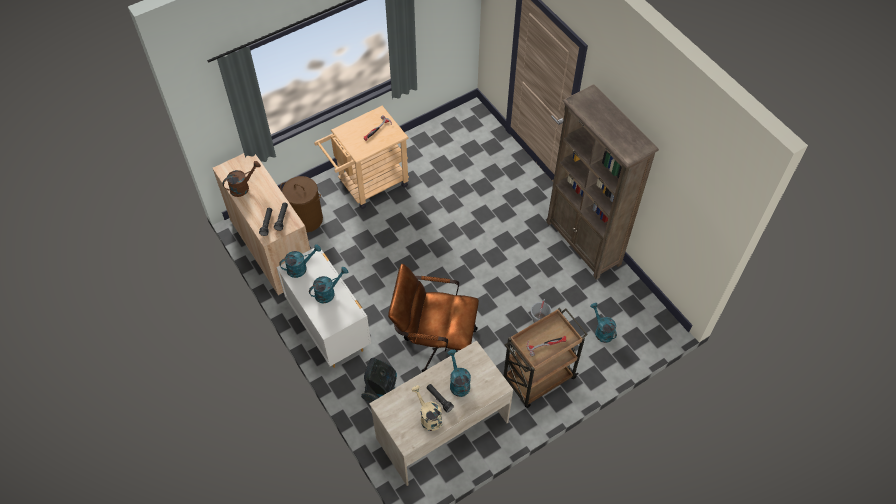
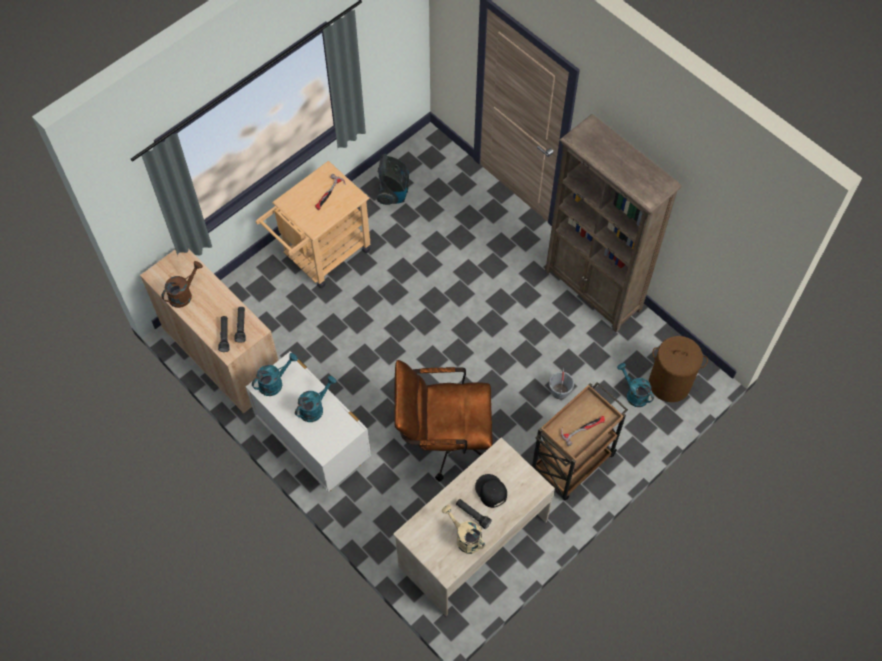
camera: 10 degrees left, 5 degrees up
(306, 219) = (256, 312): brown laundry basket -> brown laundry basket (670, 383)
(381, 389) = (392, 508): vacuum cleaner -> vacuum cleaner (393, 192)
(458, 382) = (490, 491): turquoise watering can -> black cap

